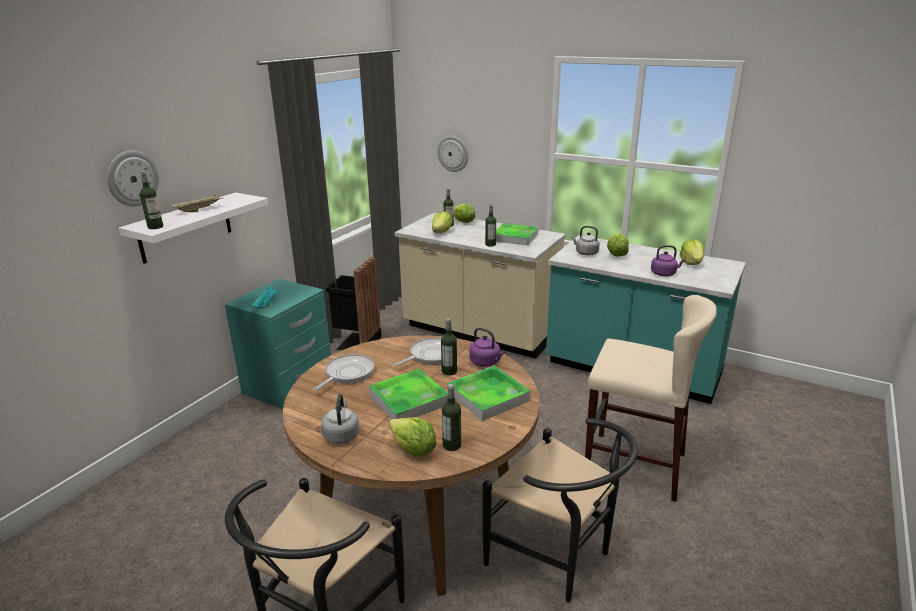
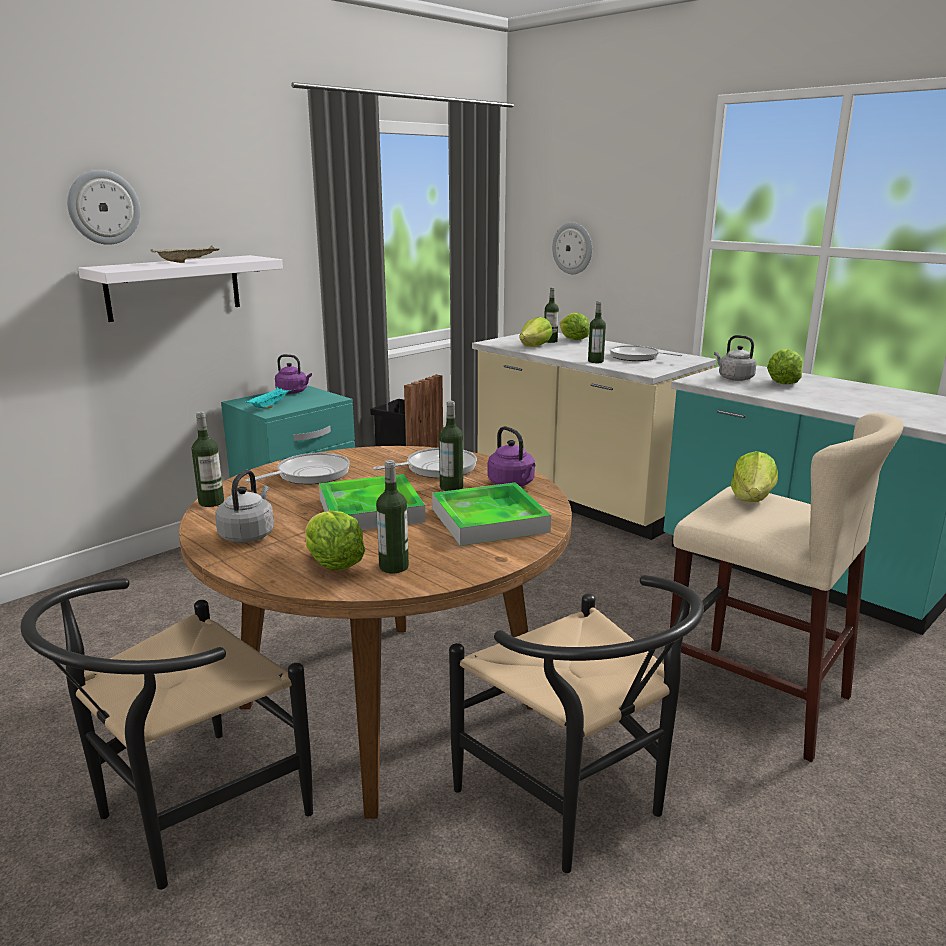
camera: 15 degrees right, 5 degrees down
(155, 227) = (118, 268): bottle -> bottle (211, 502)
(515, 237) = (637, 357): tray -> frying pan
(664, 274) = (851, 407): purple kettle -> purple kettle (293, 392)
(691, 263) = (905, 400): lettuce -> lettuce (752, 499)

